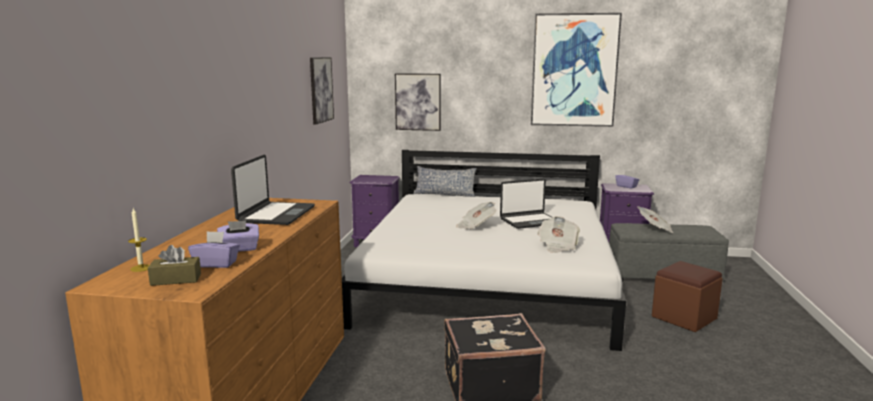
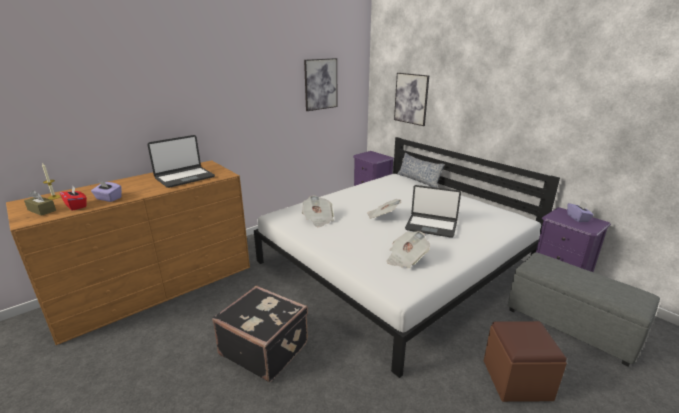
camera: 40 degrees right, 10 degrees up
(216, 264) = (76, 206): purple tissue box -> red tissue box
(574, 70) = (549, 82): picture -> none
(655, 229) = (567, 275): newspaper -> newspaper (318, 219)

